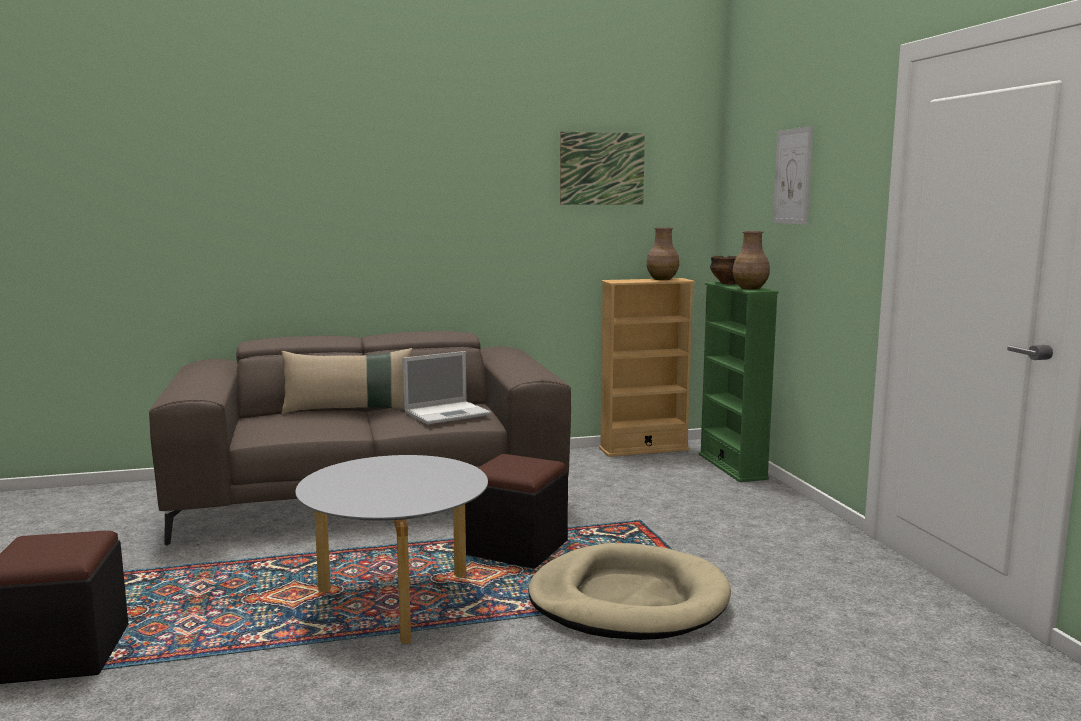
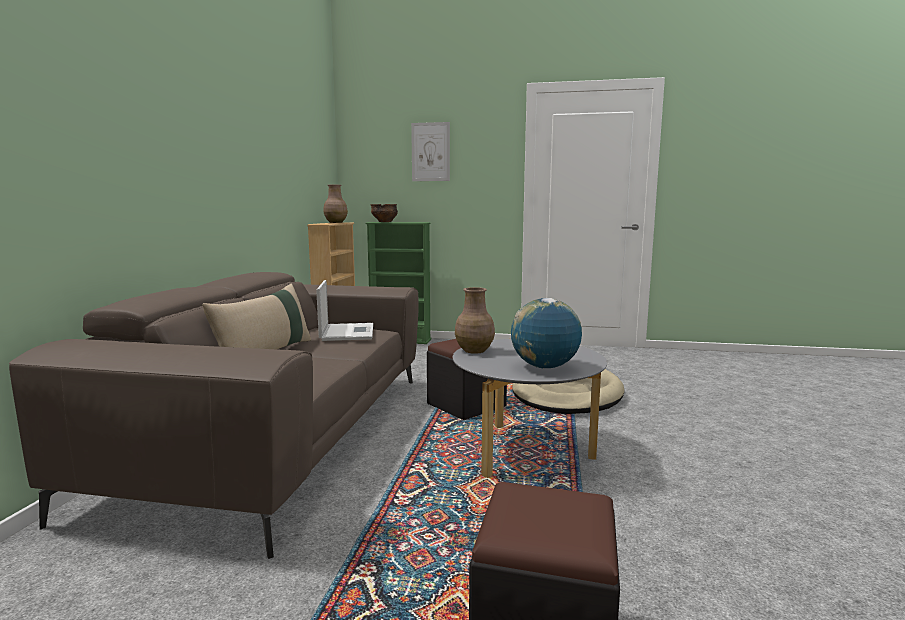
camera: 65 degrees left, 0 degrees up
(350, 492) = (544, 367): none -> globe
(602, 168) = (297, 135): picture -> none
(750, 288) = (414, 222): brown vase -> brown vase (475, 350)

